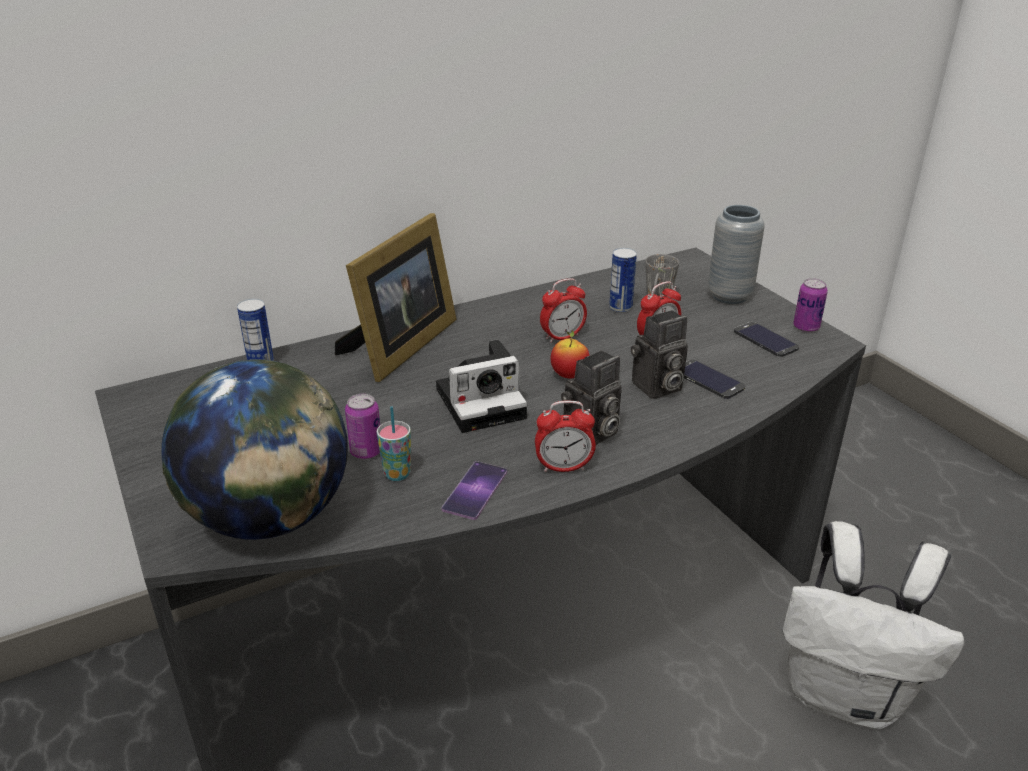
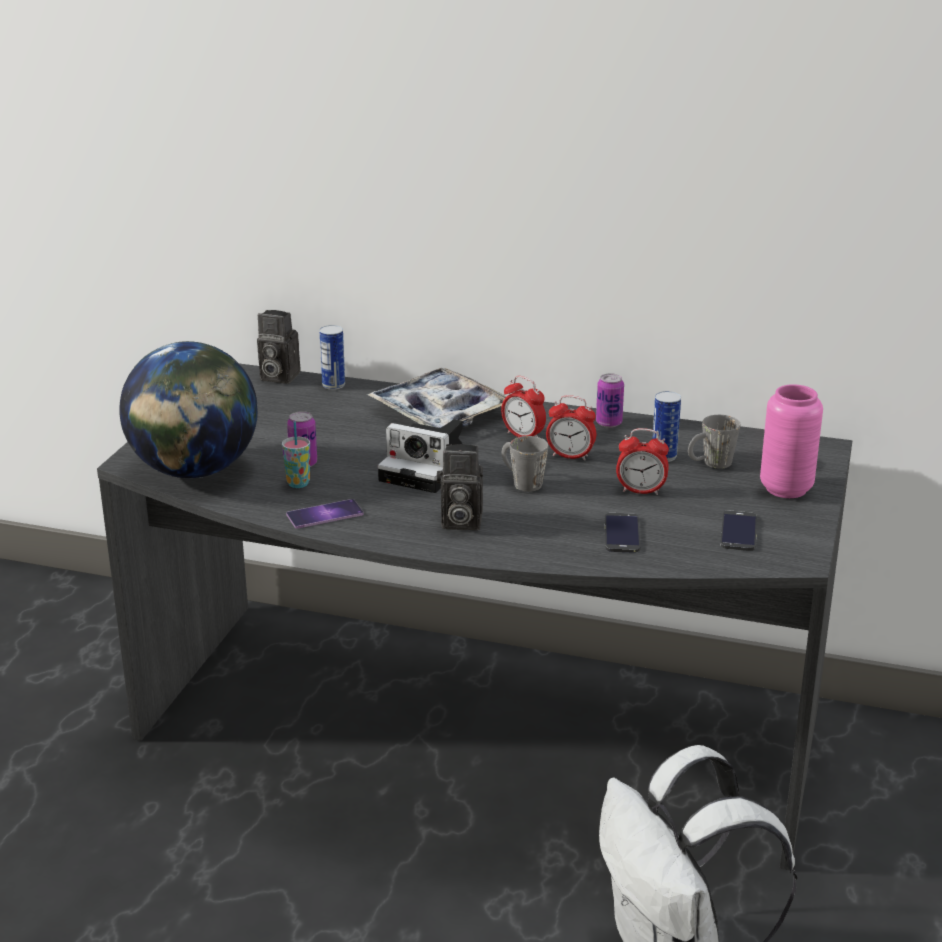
camera: 45 degrees right, 5 degrees down
(400, 347) = (440, 412): picture frame -> tray
(564, 467) = (401, 530): alarm clock -> alarm clock (523, 436)
(569, 375) = (521, 482): apple -> grey mug
(656, 388) = (568, 519): camera -> camera (277, 377)
(729, 296) = (786, 489): grey vase -> pink vase
(806, 327) = (801, 540): can -> can (609, 423)

